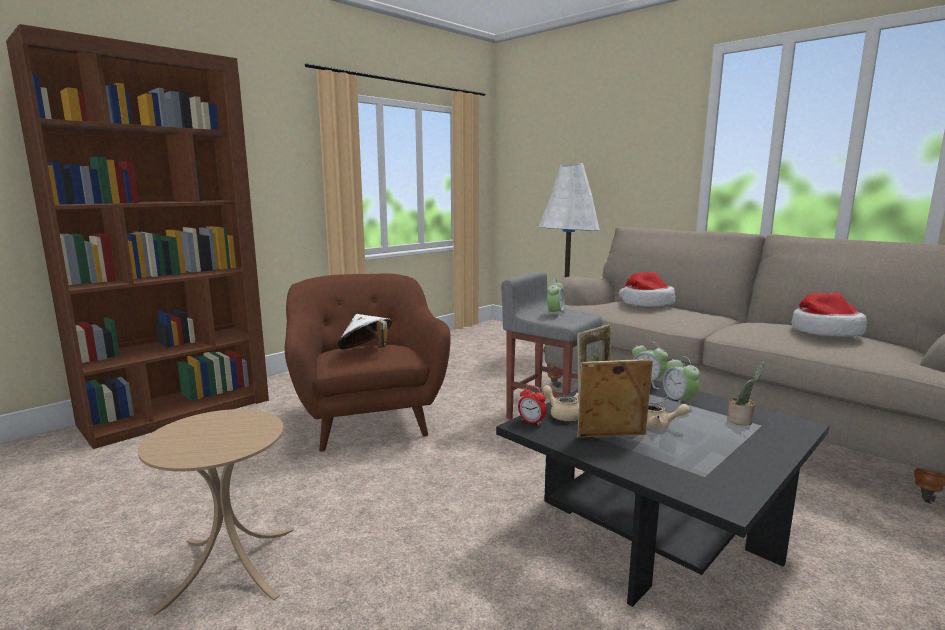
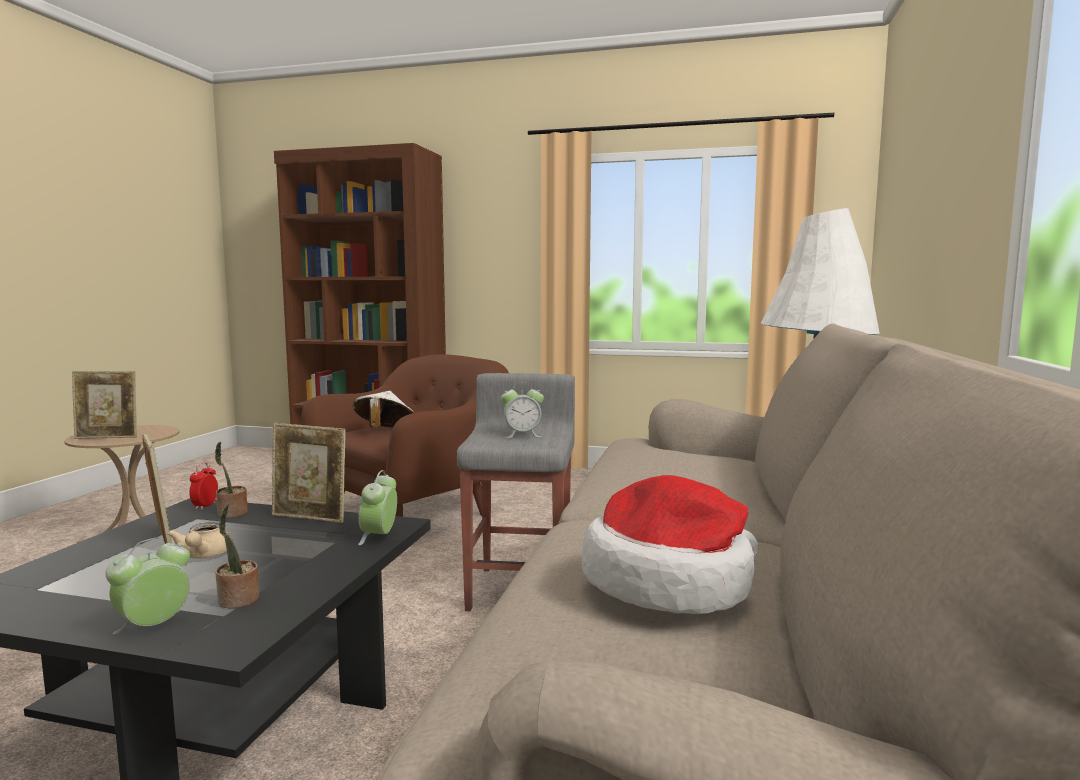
camera: 60 degrees right, 5 degrees down
(223, 442) = (108, 438): none -> picture frame
(562, 414) = (231, 514): beige teapot -> potted plant
(646, 304) = (687, 460): hat -> none
(678, 402) = (305, 559): alarm clock -> alarm clock (153, 627)

